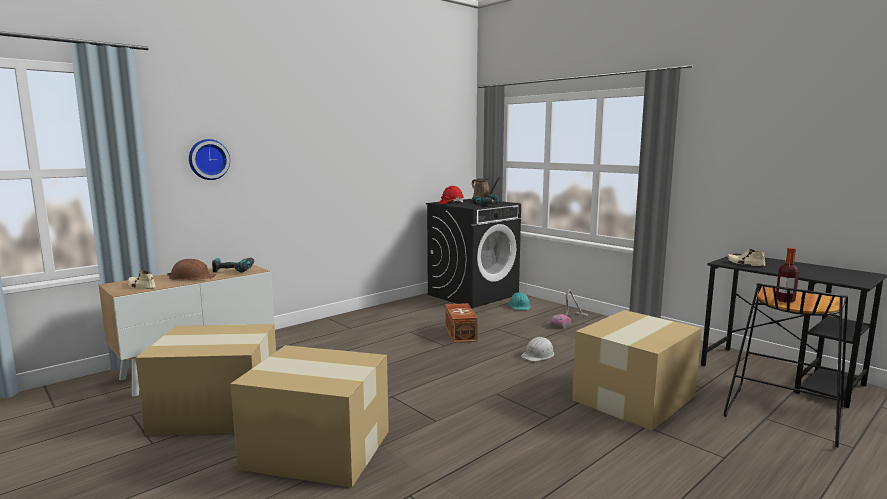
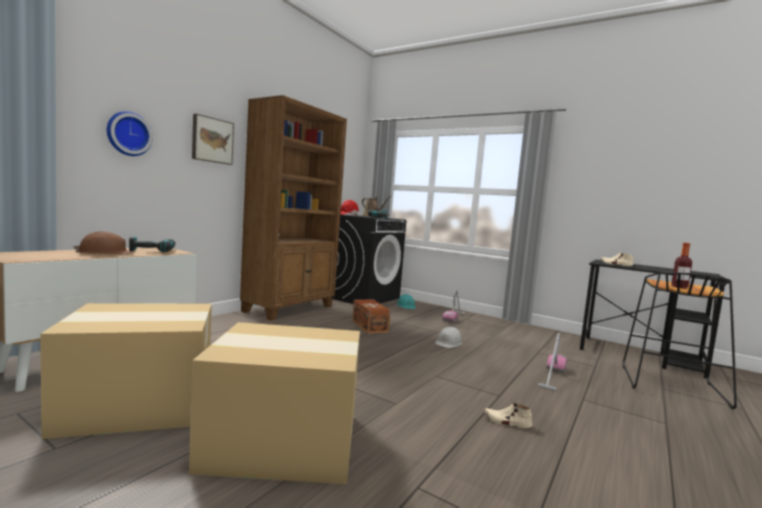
camera: 15 degrees left, 5 degrees down
(141, 286) = (40, 256): beige shoe -> beige shoe (507, 422)
(289, 148) = (212, 140): none -> picture
(386, 312) = (290, 308): none -> brown bookcase
(632, 398) = (552, 376): cardboard box -> vacuum cleaner

